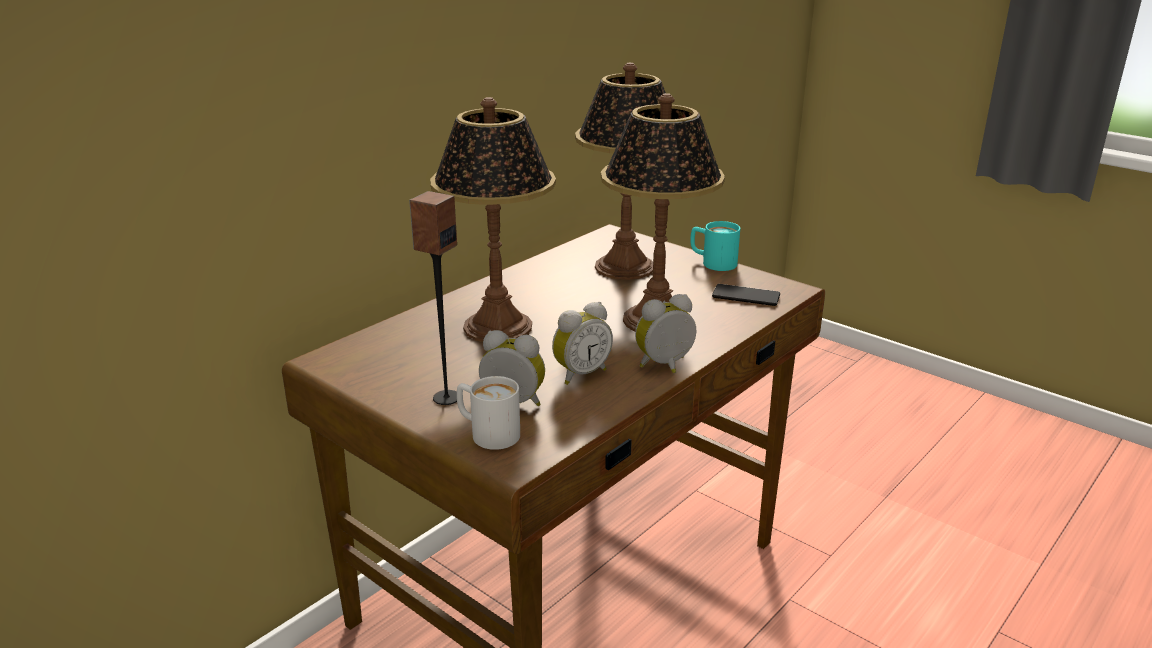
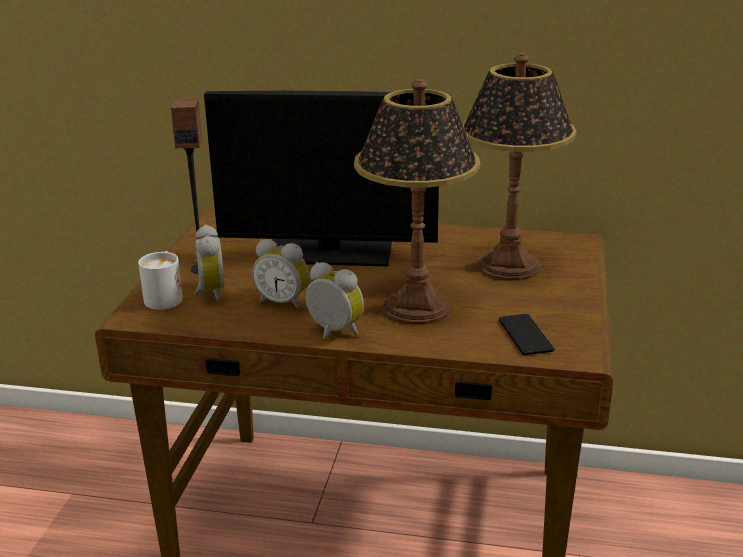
camera: 60 degrees right, 0 degrees up
(499, 326) = (328, 252): table lamp -> monitor
(712, 263) = (581, 301): turquoise mug -> none

